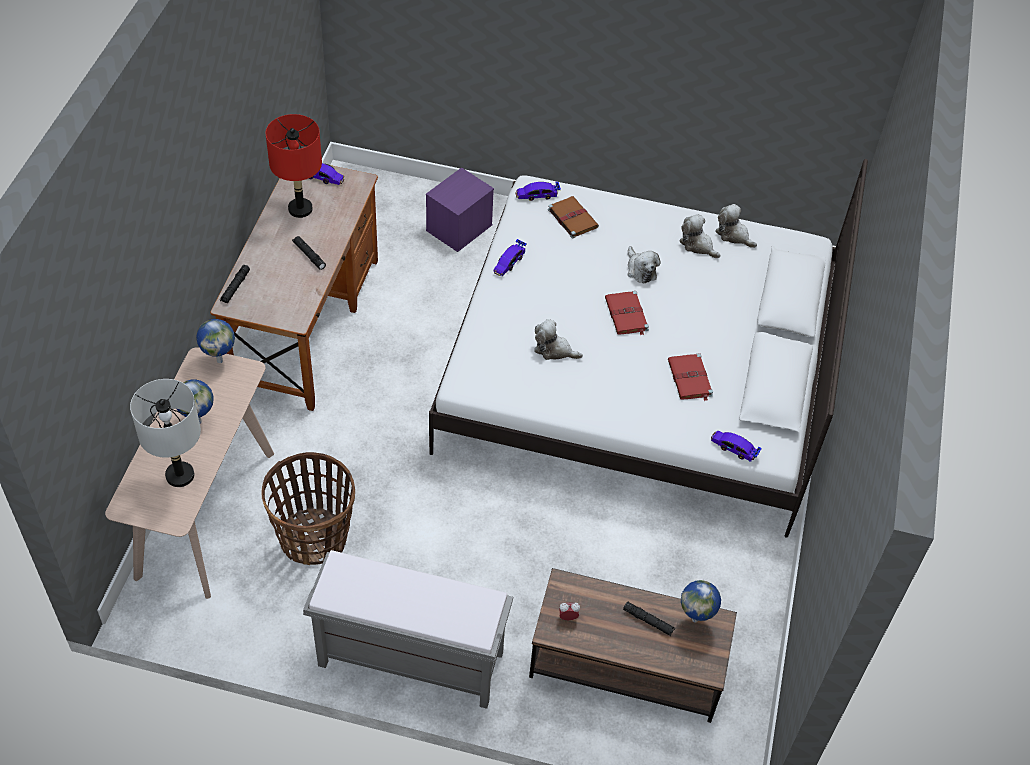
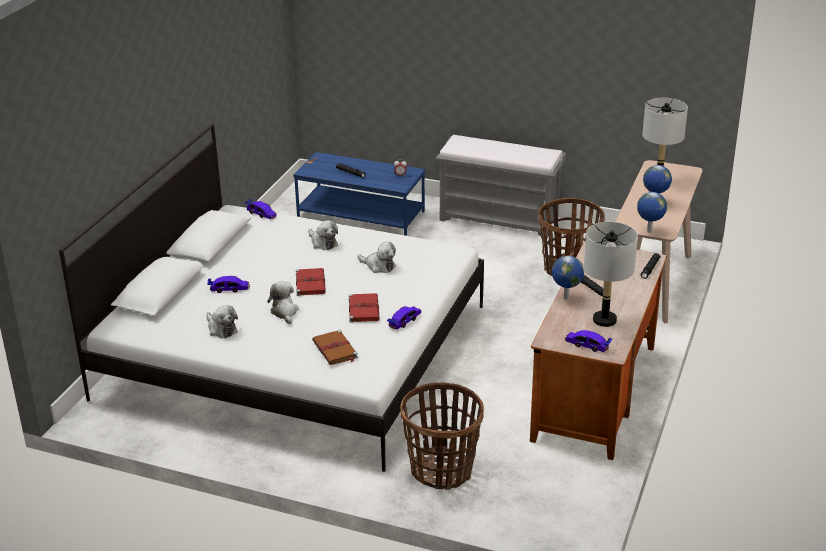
camera: 170 degrees left, 20 degrees down
(300, 209) = (604, 320): red table lamp -> grey table lamp
(459, 228) = (442, 470): purple storage box -> basket
(537, 195) = (365, 371): toy car -> toy car (229, 289)
(628, 662) = (360, 214): brown coffee table -> blue coffee table
(690, 379) = (275, 247): red book -> red book (363, 309)
(696, 619) = (320, 172): globe -> globe (565, 298)
(733, 235) = (181, 336): plush toy -> plush toy (323, 243)

